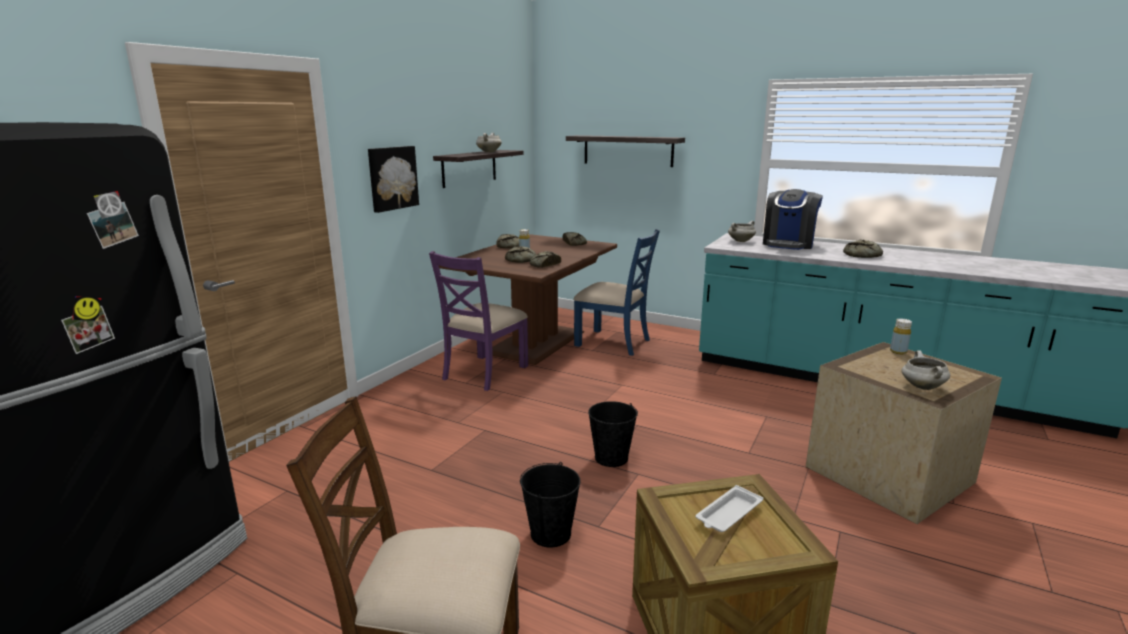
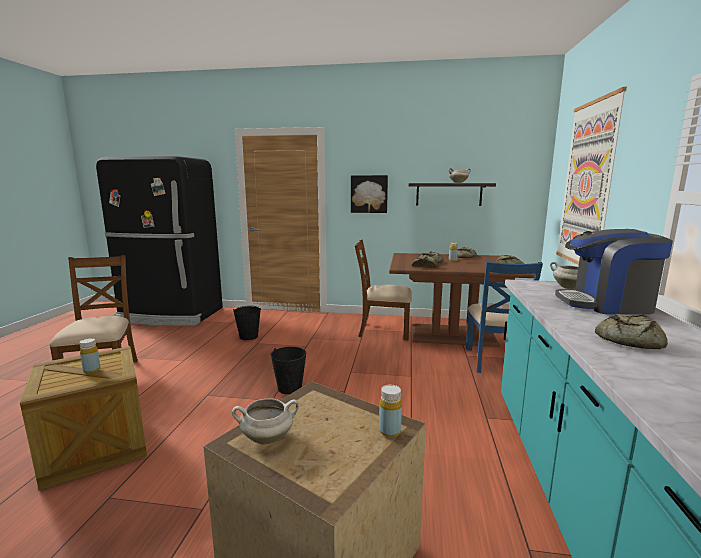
camera: 70 degrees right, 5 degrees down
(484, 372) = (383, 331): purple chair -> brown chair
(551, 533) = (199, 382): black bucket -> black bucket (248, 336)
(628, 150) = (586, 184): shelf -> picture
(728, 514) = (92, 370): white tray -> yellow bottle

